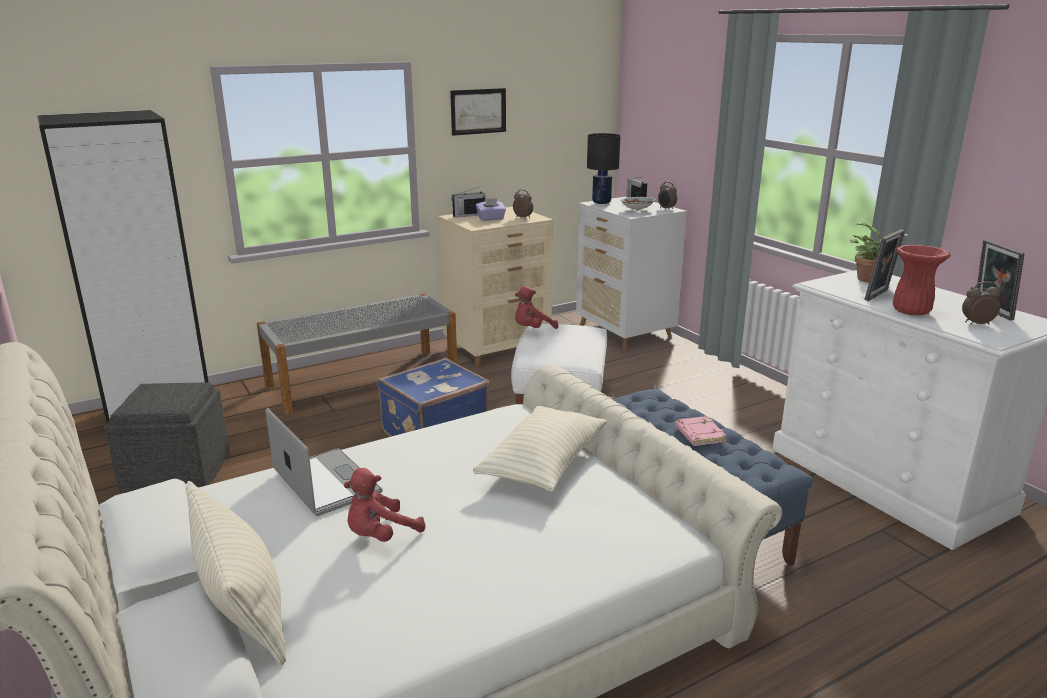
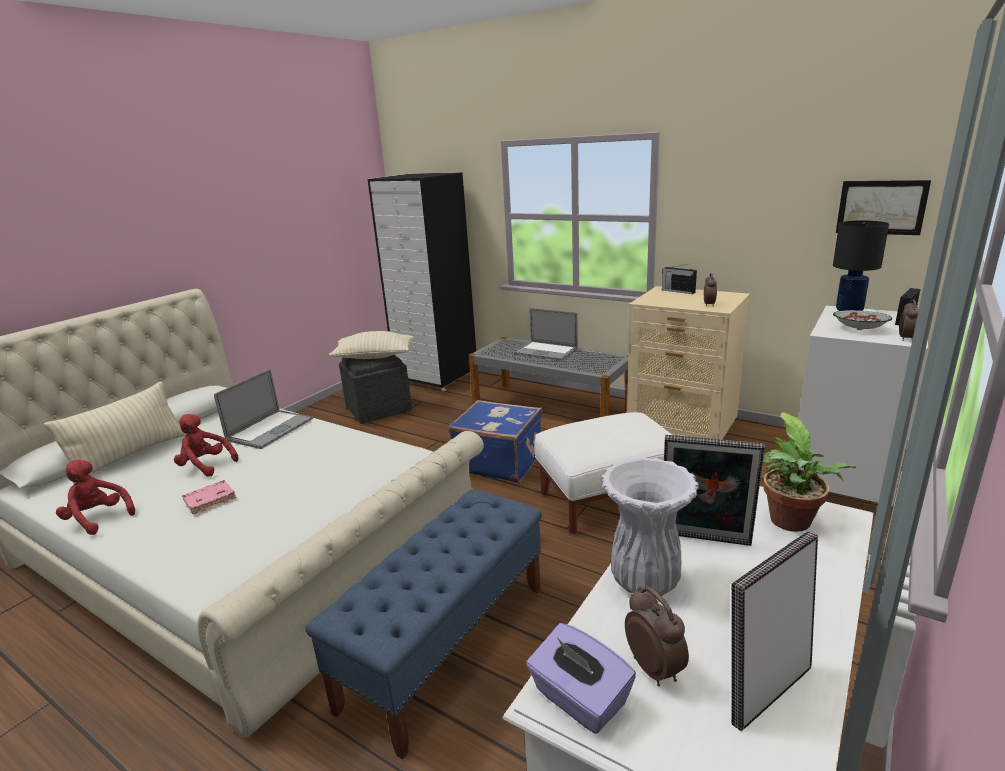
camera: 65 degrees right, 0 degrees up
(346, 316) = (546, 351): none -> laptop
(478, 111) = (731, 184): picture -> picture (881, 207)
(491, 219) = (681, 298): purple tissue box -> purple tissue box (579, 699)
(532, 329) = (614, 415): red plush toy -> red plush toy (98, 519)
(543, 464) = (325, 492): beige pillow -> beige pillow (374, 357)
(698, 434) = (430, 557): pink book -> pink book (210, 499)
(910, 312) = (643, 581): red vase -> white vase

